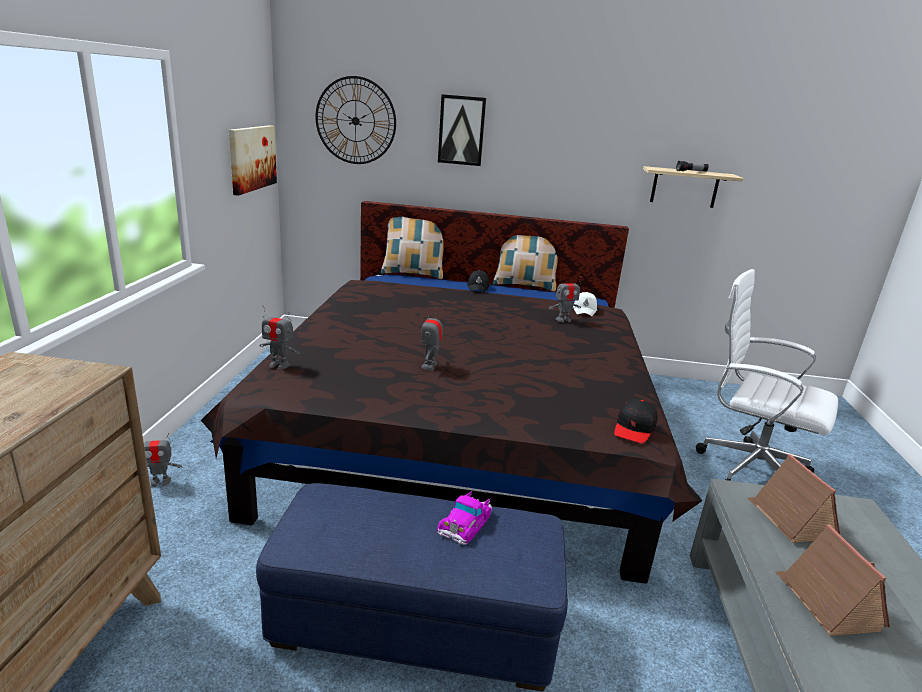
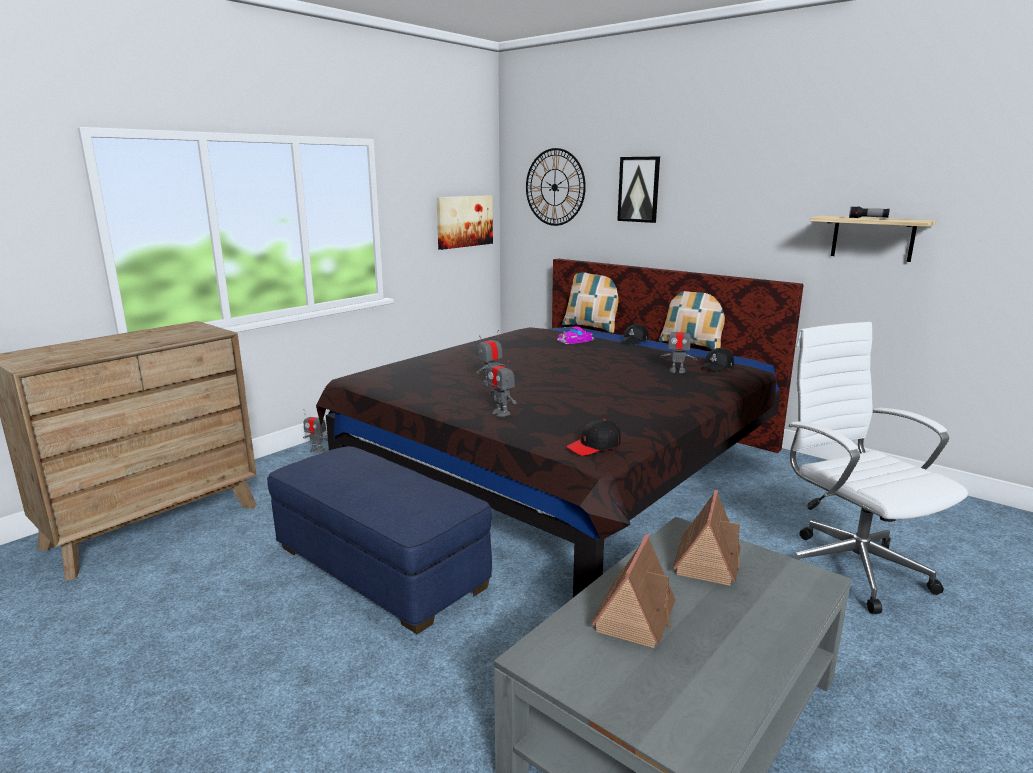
camera: 35 degrees right, 5 degrees down
(279, 365) = (385, 367): toy robot -> toy robot (501, 413)
(465, 522) = (411, 486): toy car -> toy car (575, 340)
(585, 310) = (718, 367): white cap -> black cap

